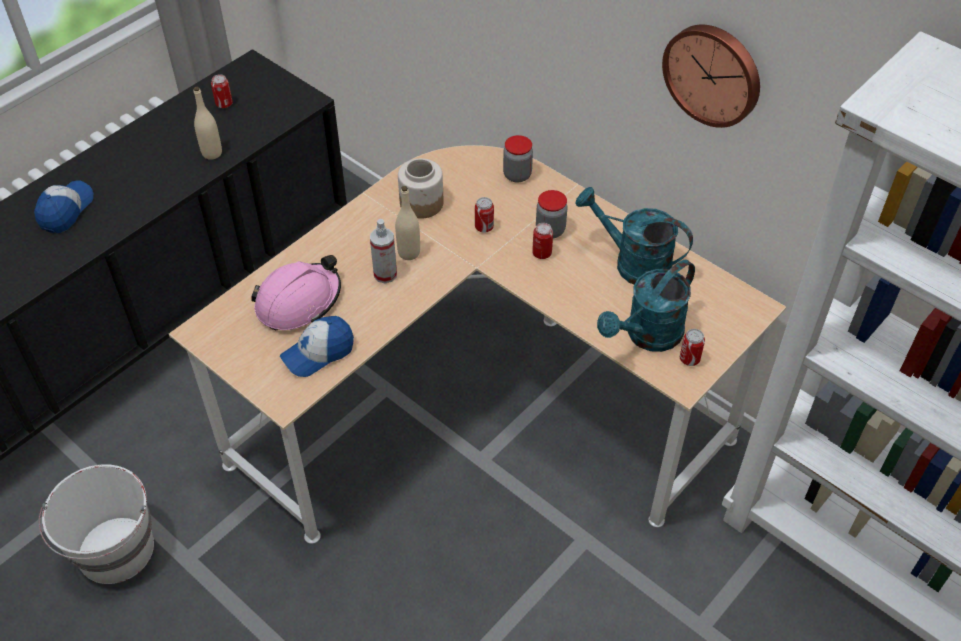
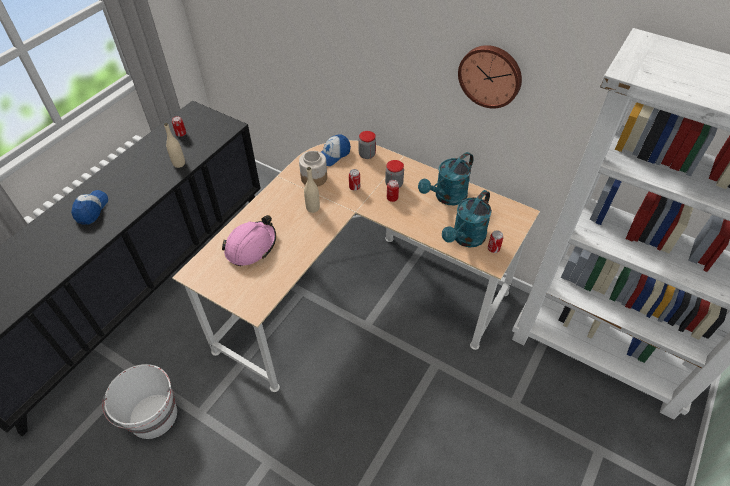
camera: 10 degrees left, 0 degrees up
(318, 353) = (270, 276): cap -> cap (333, 155)
(385, 274) = (301, 223): spray bottle -> none
(633, 263) = (446, 197): turquoise watering can -> turquoise watering can turned 60 degrees counterclockwise

